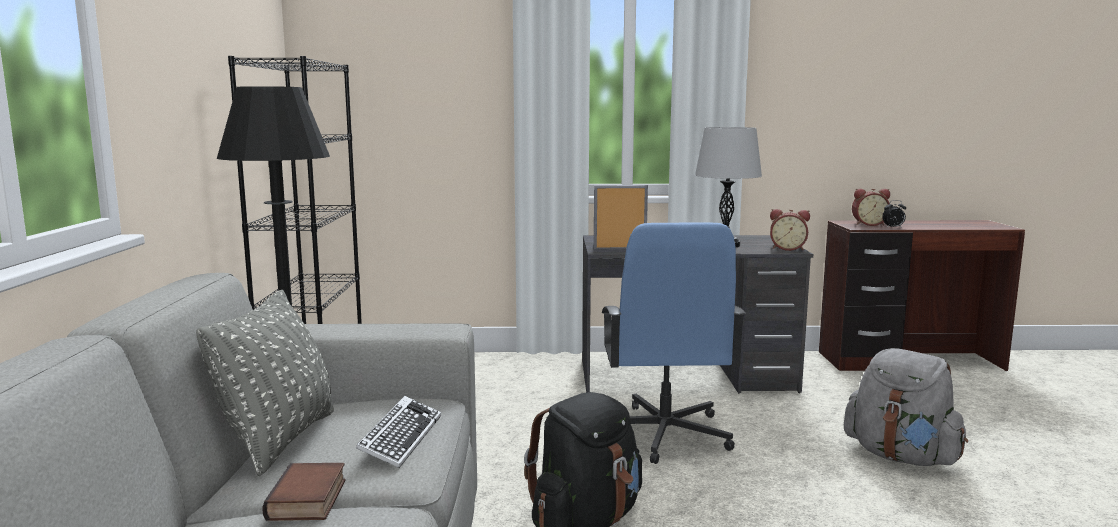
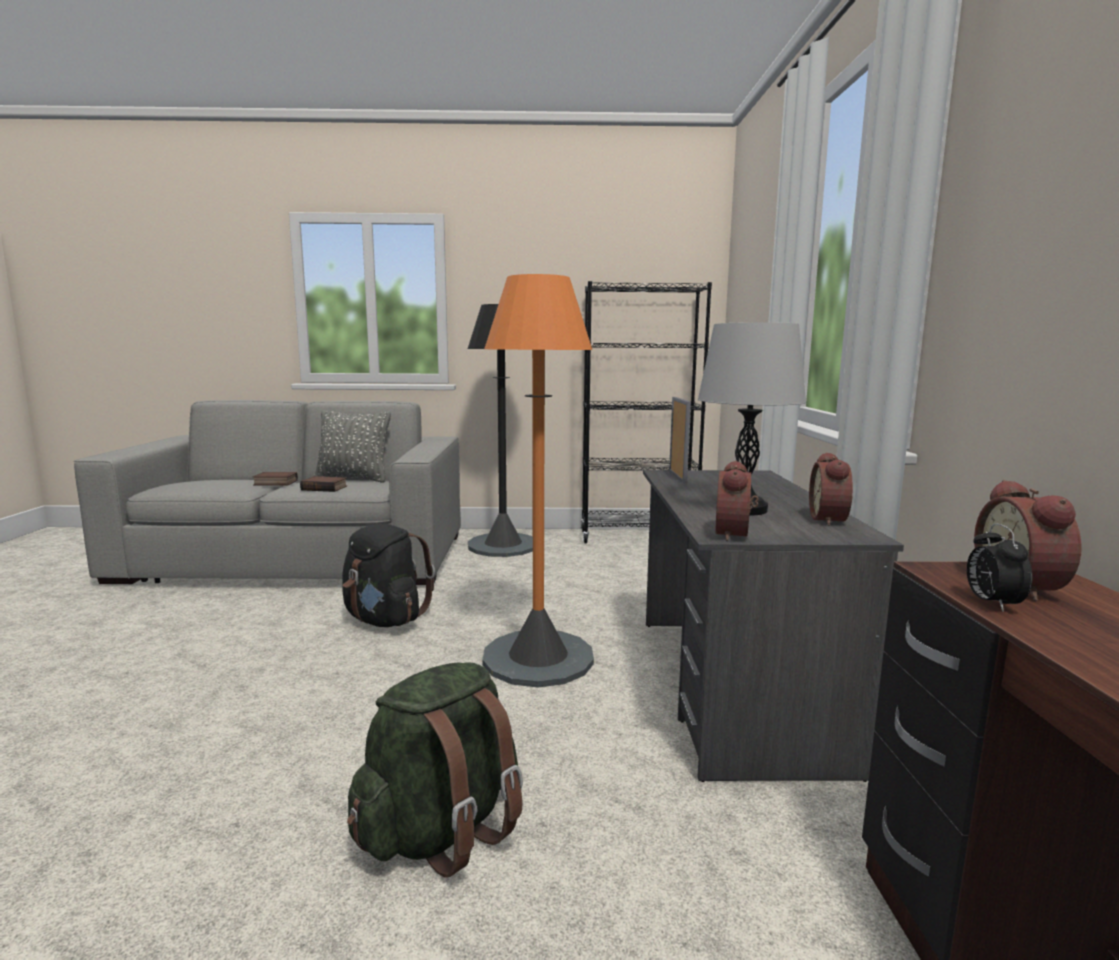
camera: 90 degrees right, 0 degrees up
(401, 438) = (325, 488): keyboard -> book
(664, 434) = (537, 658): blue office chair -> orange floor lamp
(738, 237) = (831, 520): none -> alarm clock
(901, 456) = (442, 829): grey backpack -> green backpack

